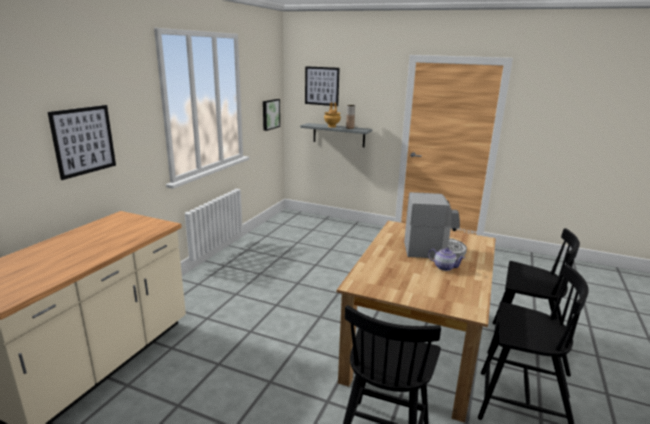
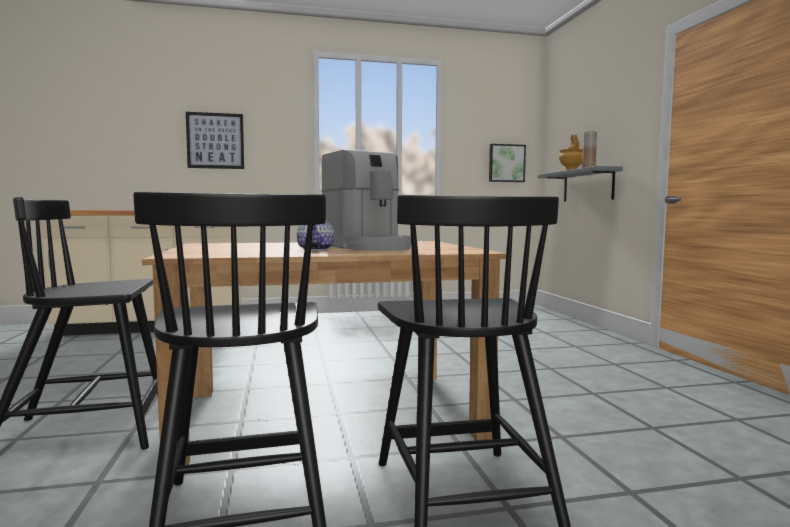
camera: 55 degrees right, 15 degrees down
(321, 86) = (574, 118): picture -> none

